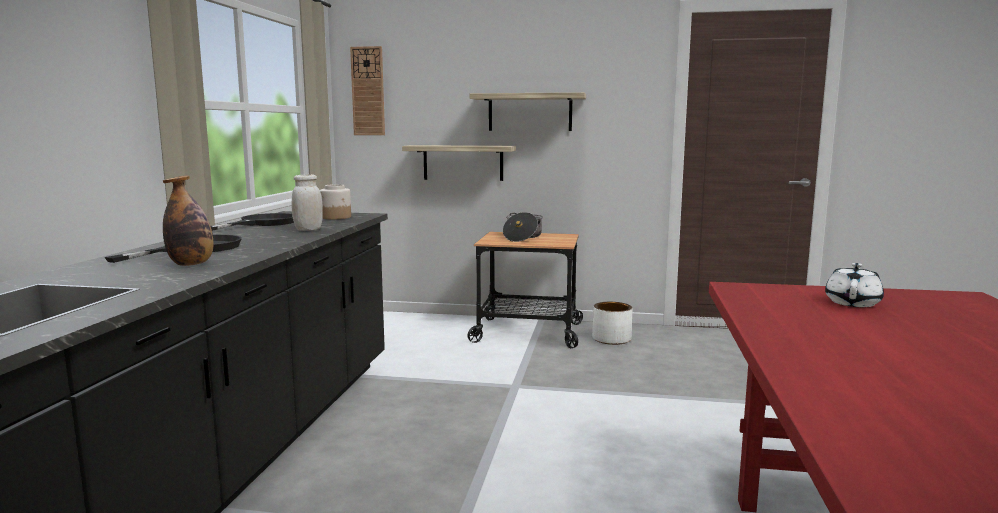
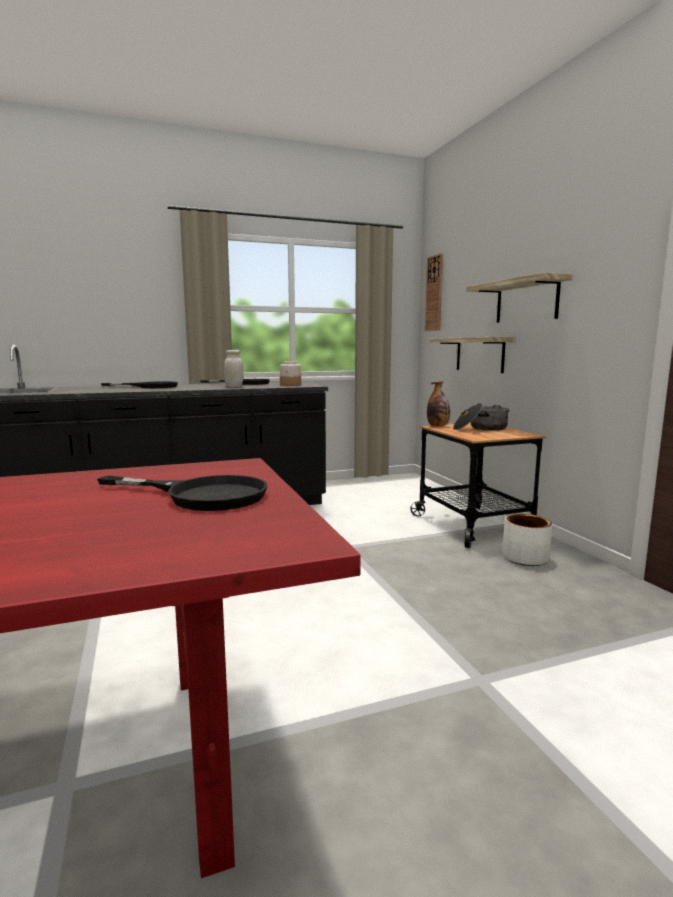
camera: 60 degrees right, 0 degrees up
(191, 264) = (108, 389): bottle -> bottle (438, 426)
(853, 302) = (202, 495): white teapot -> black frying pan

